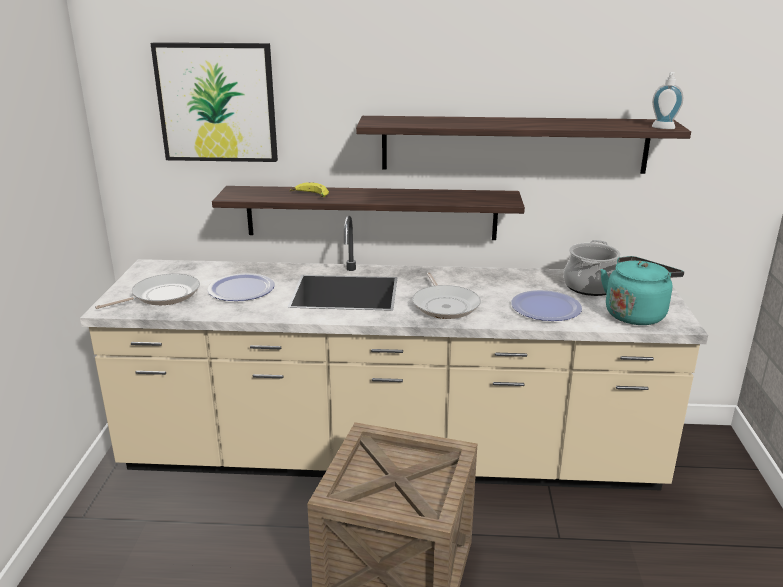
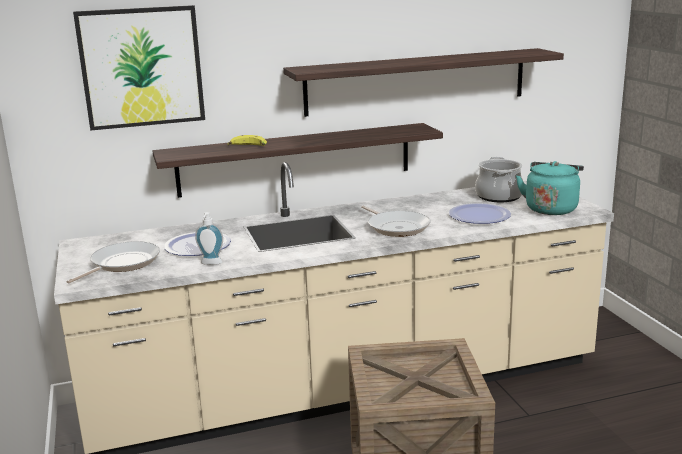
camera: 20 degrees left, 5 degrees down
(663, 128) = (541, 53): soap dispenser -> soap dispenser (211, 263)

